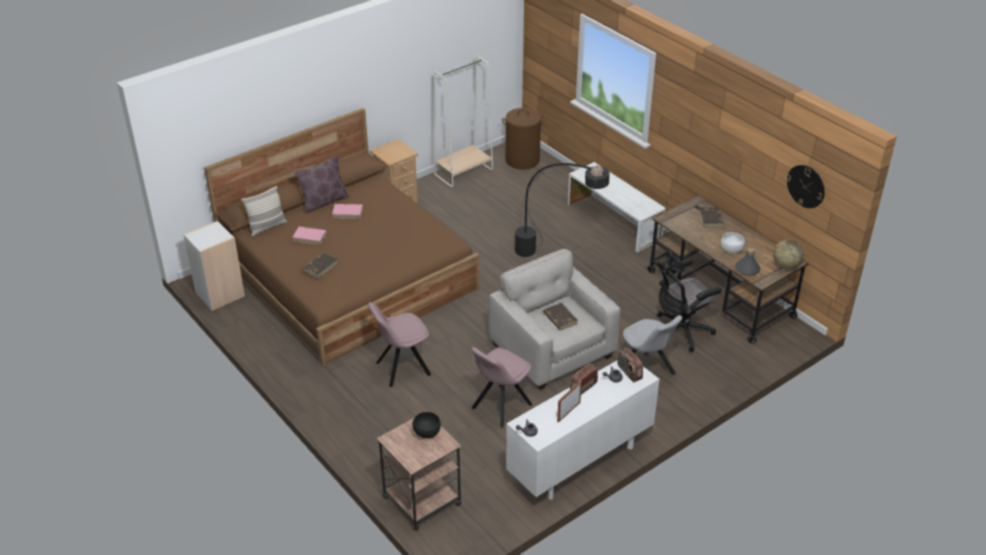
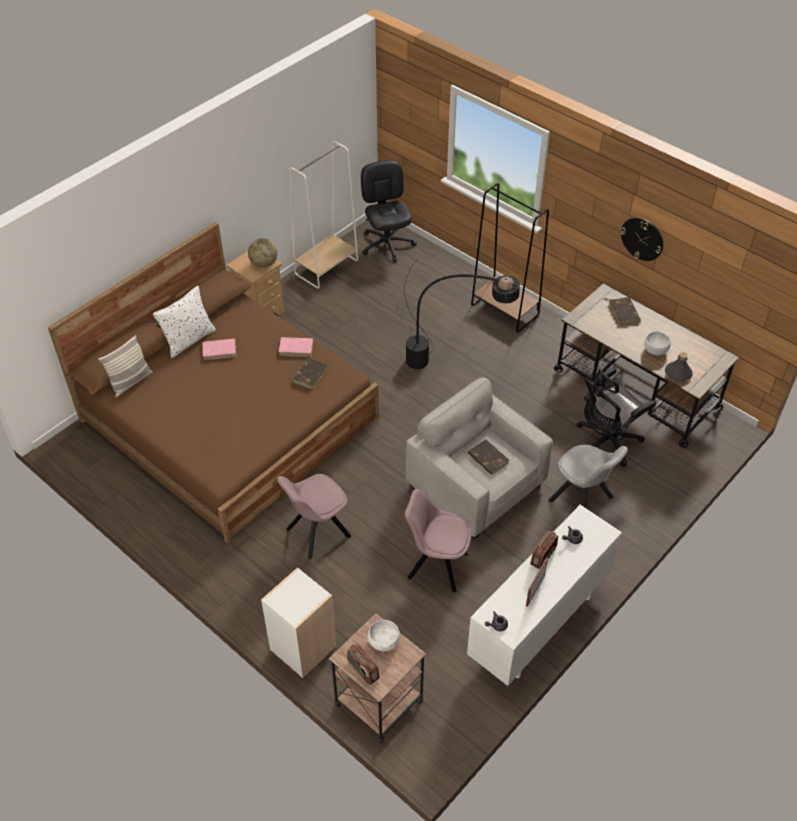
camera: 10 degrees left, 10 degrees up
(220, 294) = (87, 463): bookcase -> bookcase (303, 647)
(310, 237) = (184, 389): pink book -> pink book (296, 348)
(320, 266) = (206, 429): brown book -> brown book (309, 374)
(323, 202) = (188, 339): brown pillow -> white pillow
(426, 432) = (383, 641): black bowl -> white bowl
(501, 406) = (437, 566): pink chair -> pink chair turned 75 degrees clockwise
(522, 160) = (387, 244): brown laundry basket -> black office chair
(615, 221) = (505, 311): white bench -> clothes rack
(629, 372) = (587, 528): radio -> radio (363, 670)
(785, 265) = (716, 363): globe -> globe (263, 264)
(806, 186) = (740, 280): wall clock -> wall clock (642, 238)

